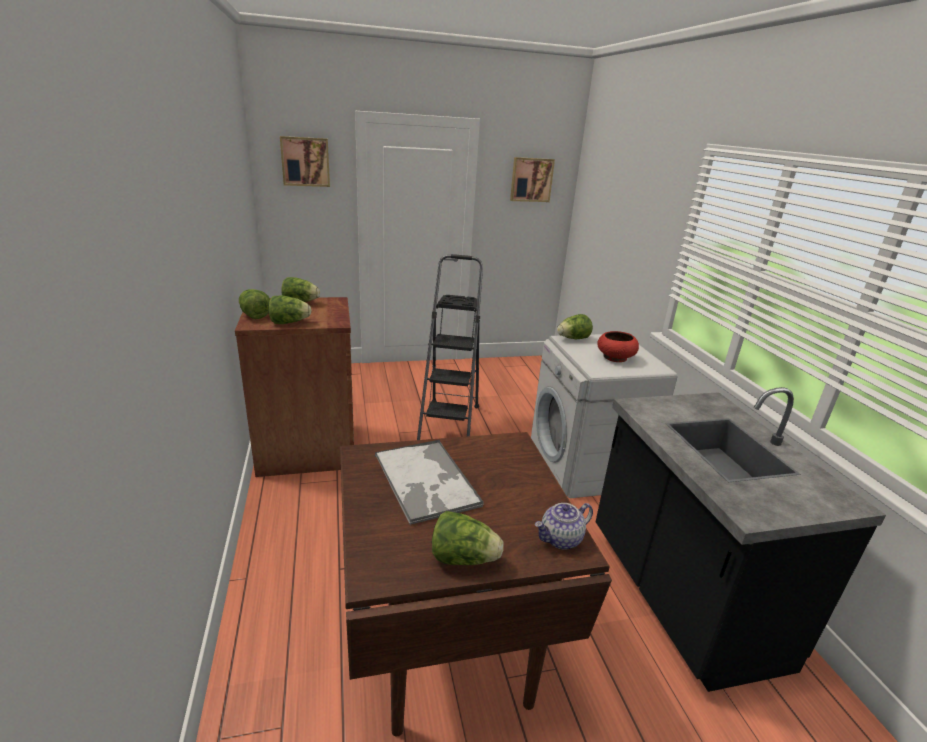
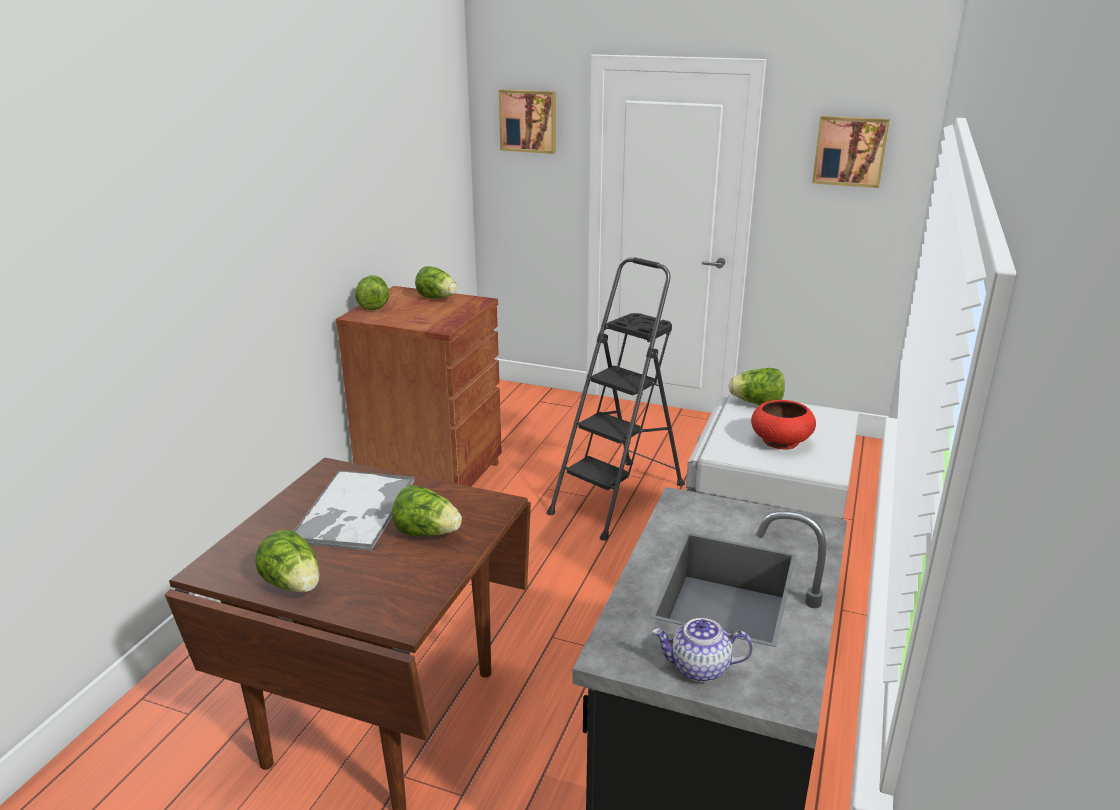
camera: 35 degrees right, 0 degrees up
(289, 323) = (395, 319): lettuce -> lettuce (427, 533)
(561, 539) = (402, 605): teapot -> teapot (699, 668)

